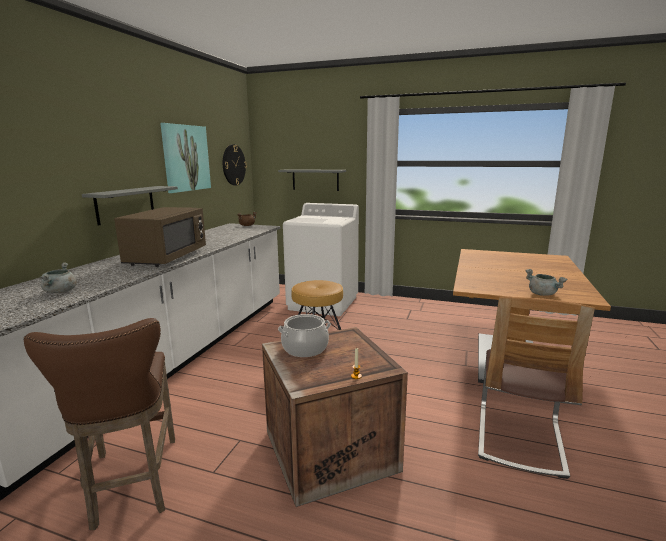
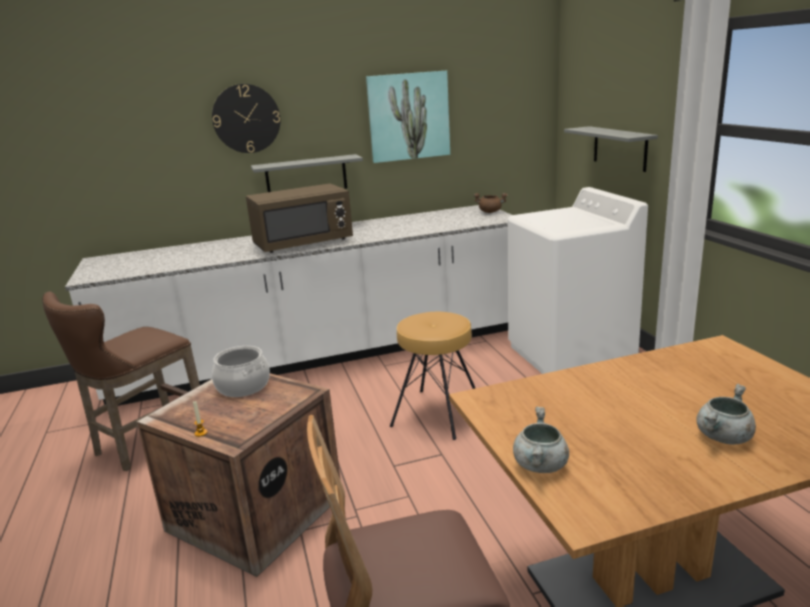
camera: 55 degrees right, 5 degrees up
(60, 292) = (172, 261): grey cooking pot -> grey cooking pot (724, 437)
(233, 165) = (510, 119): wall clock -> wall clock (246, 118)

